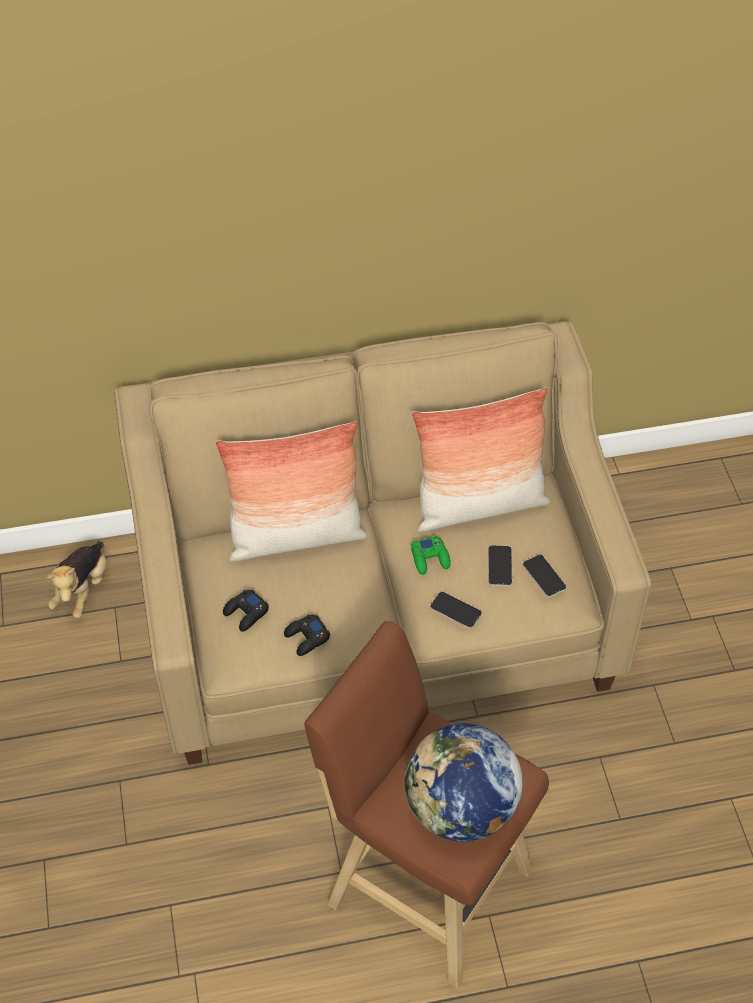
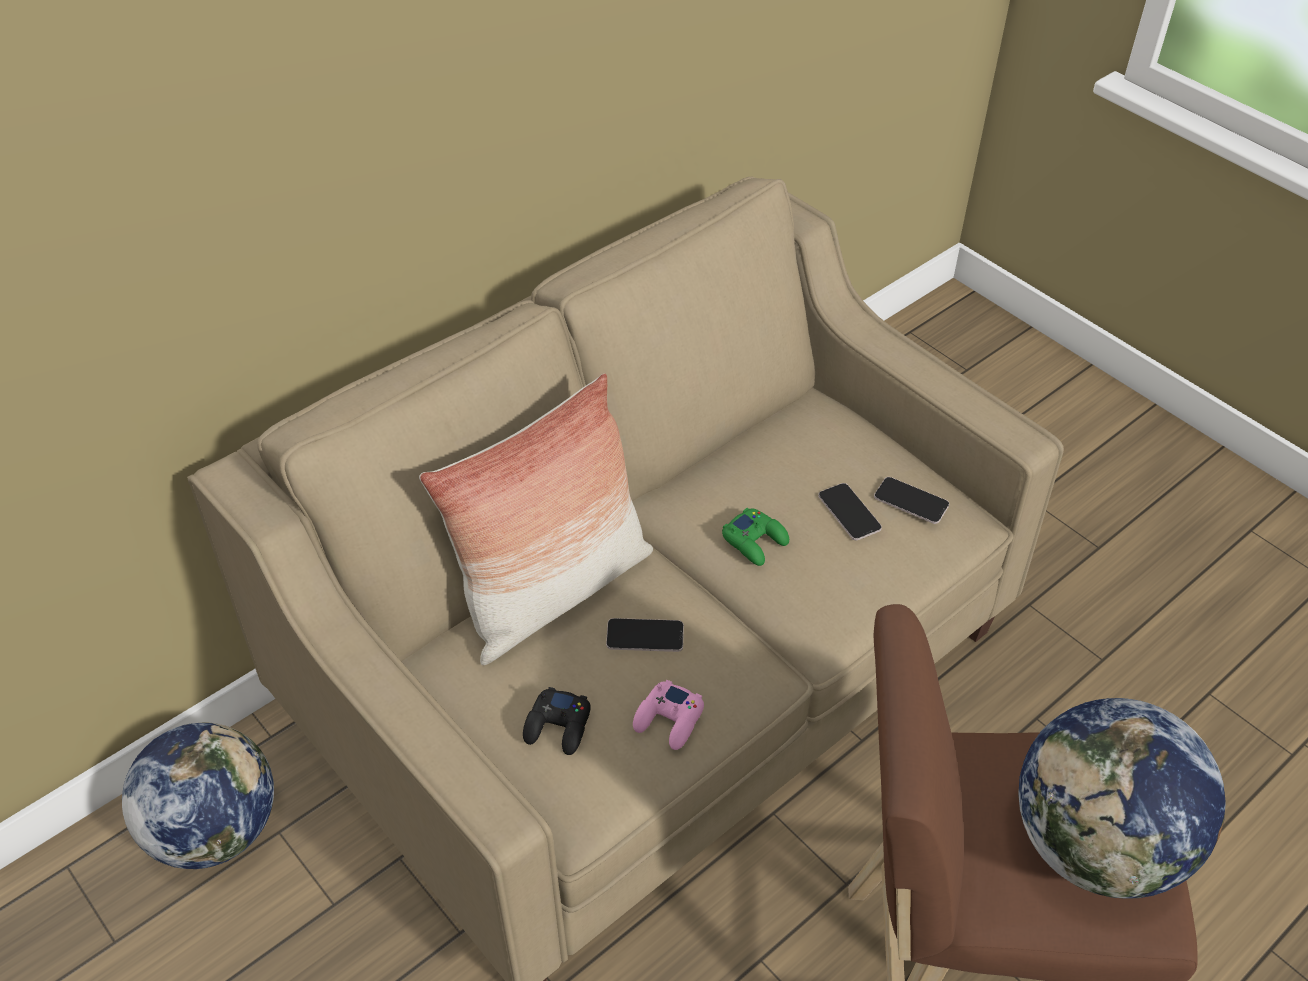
camera: 30 degrees left, 5 degrees down
(83, 589) = (215, 829): plush toy -> globe
(307, 638) = (669, 720): black game controller -> pink game controller
(455, 610) = (837, 591): phone -> phone (645, 636)
(479, 505) = (765, 451): pillow -> none

